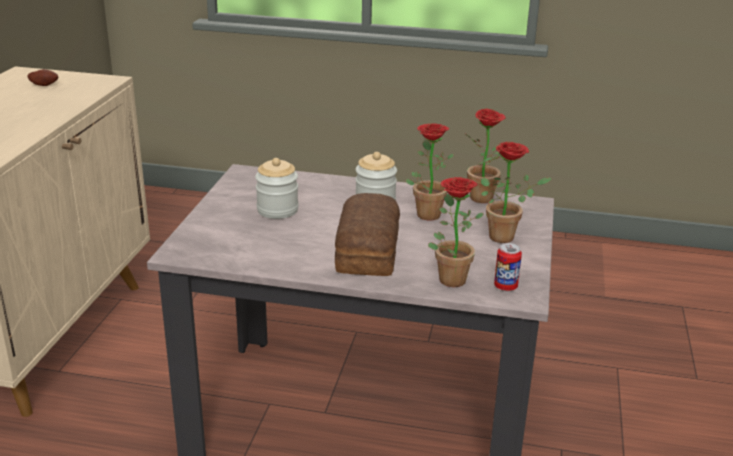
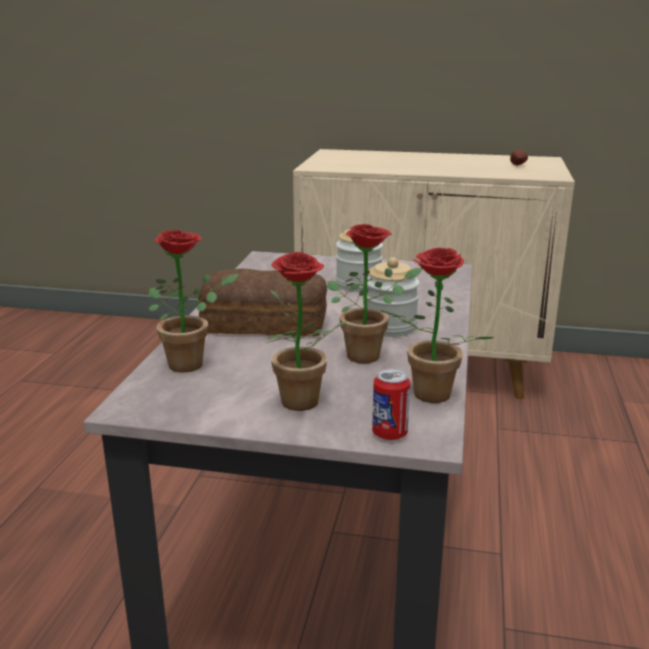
camera: 90 degrees right, 5 degrees down
(505, 287) = (159, 396): can -> can (389, 434)

